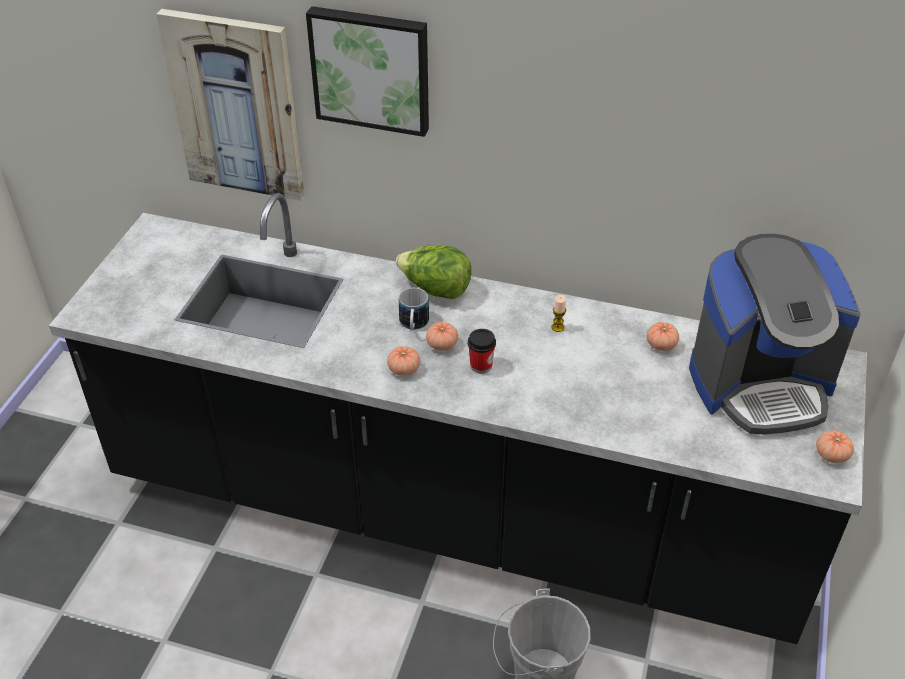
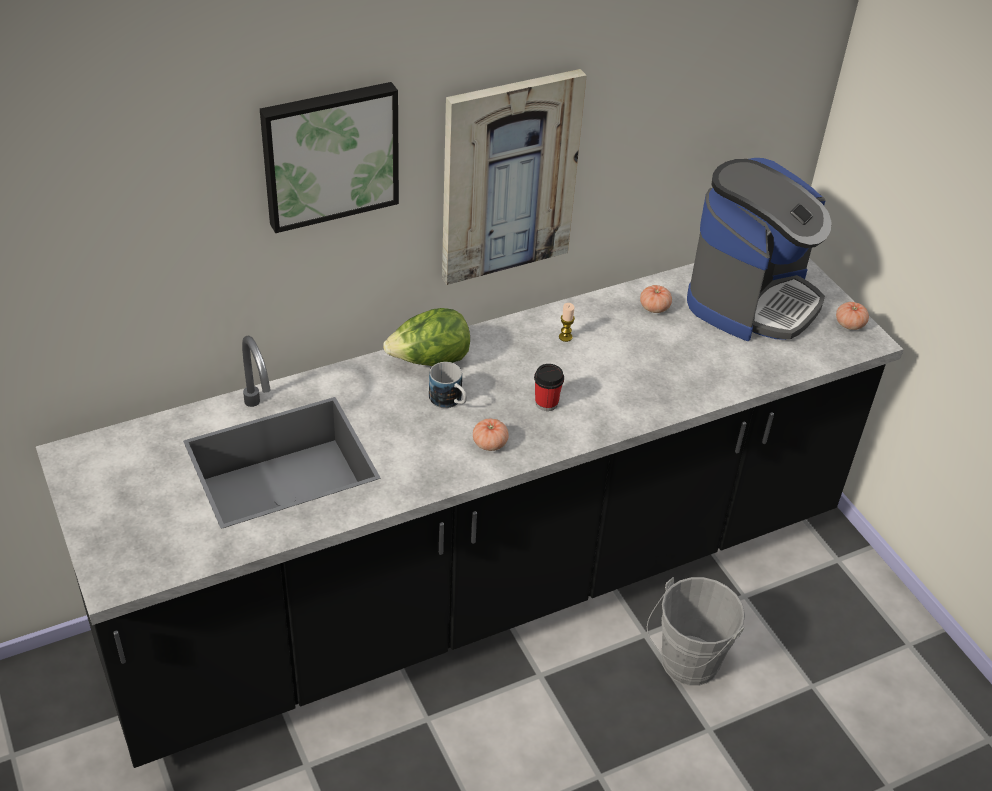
camera: 45 degrees left, 0 degrees up
(236, 106) = (161, 260): picture -> picture (508, 177)
(442, 344) = (494, 404): tomato -> none

